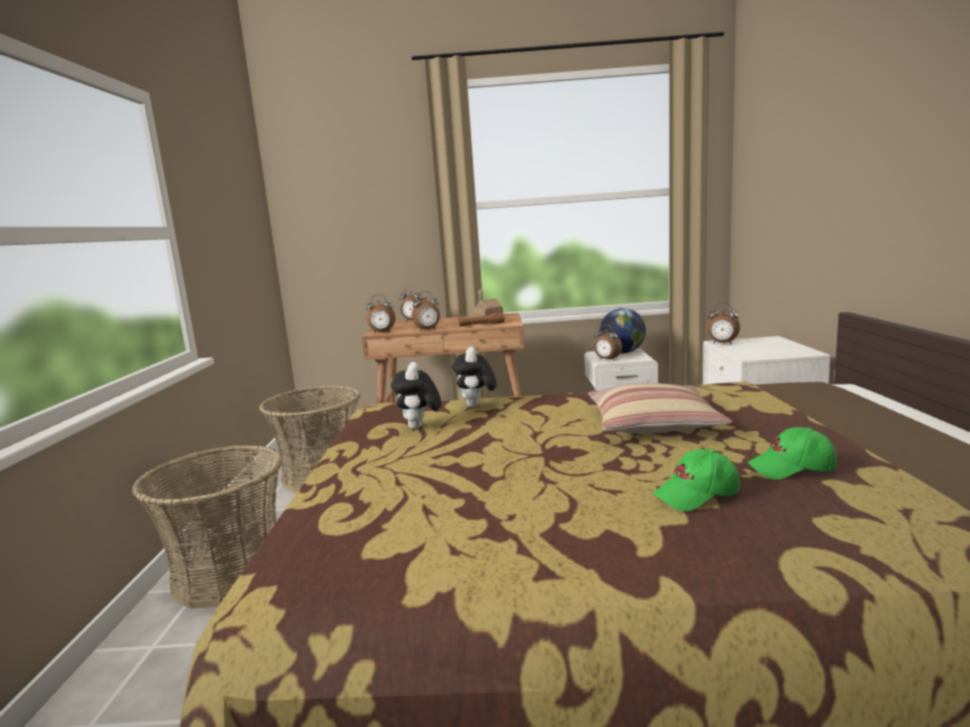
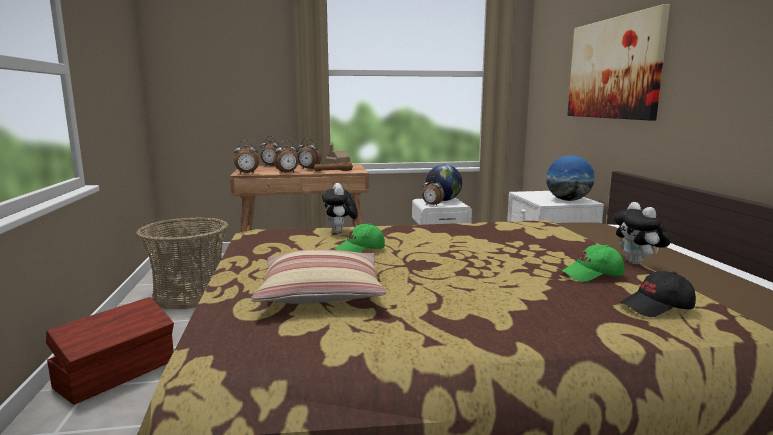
camera: 10 degrees left, 0 degrees up
(230, 574) = (118, 374): basket -> brown storage box
(419, 427) = (297, 246): plush toy -> plush toy (637, 263)
(652, 424) = (485, 246): pillow -> pillow (321, 292)
(697, 495) = (530, 291): green cap -> green cap (360, 250)
(722, 343) = (523, 193): alarm clock -> alarm clock (308, 169)
(781, 351) = (568, 200): none -> globe
(837, 175) = (613, 68): none -> picture
(878, 523) = (657, 307): none -> black cap

